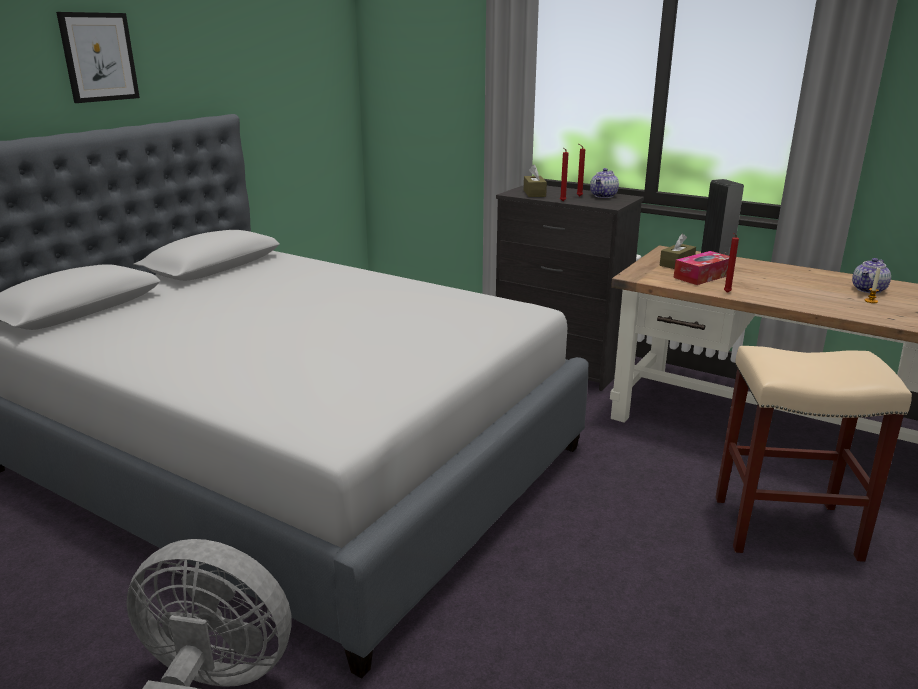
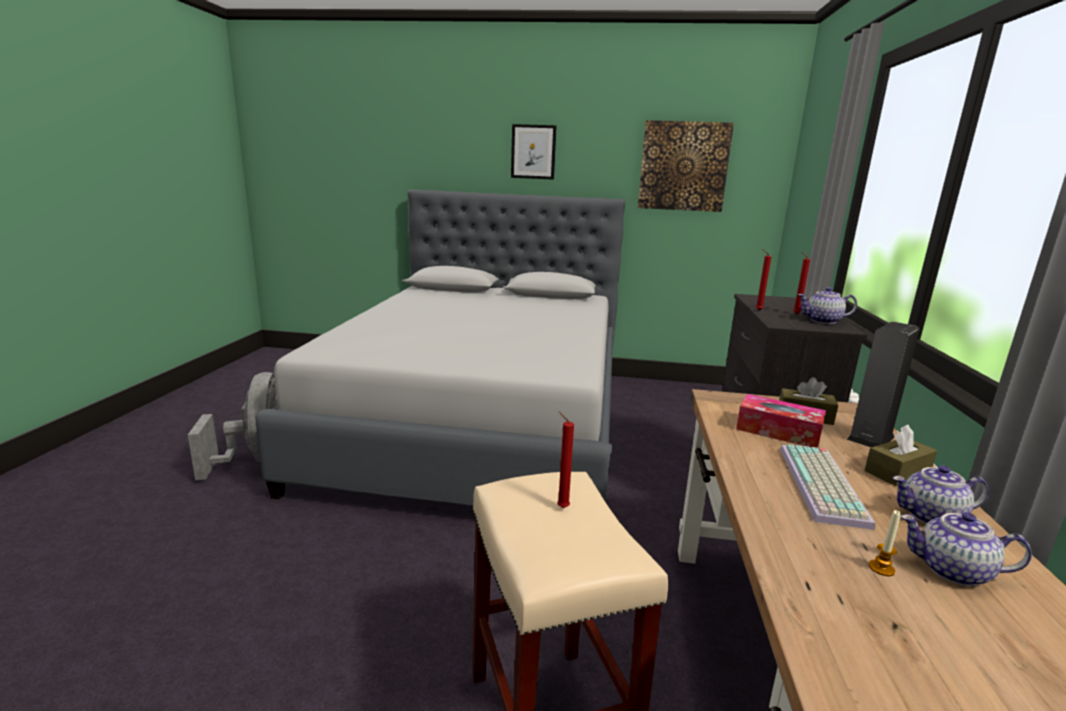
camera: 65 degrees right, 5 degrees down
(275, 63) = (683, 166): none -> picture
(534, 193) = (769, 301): brown tissue box -> brown tissue box (897, 472)
(726, 293) = (732, 447): red candle -> red candle (561, 507)
(783, 287) = (825, 486): none -> keyboard
(817, 278) = (931, 517): none -> teapot

